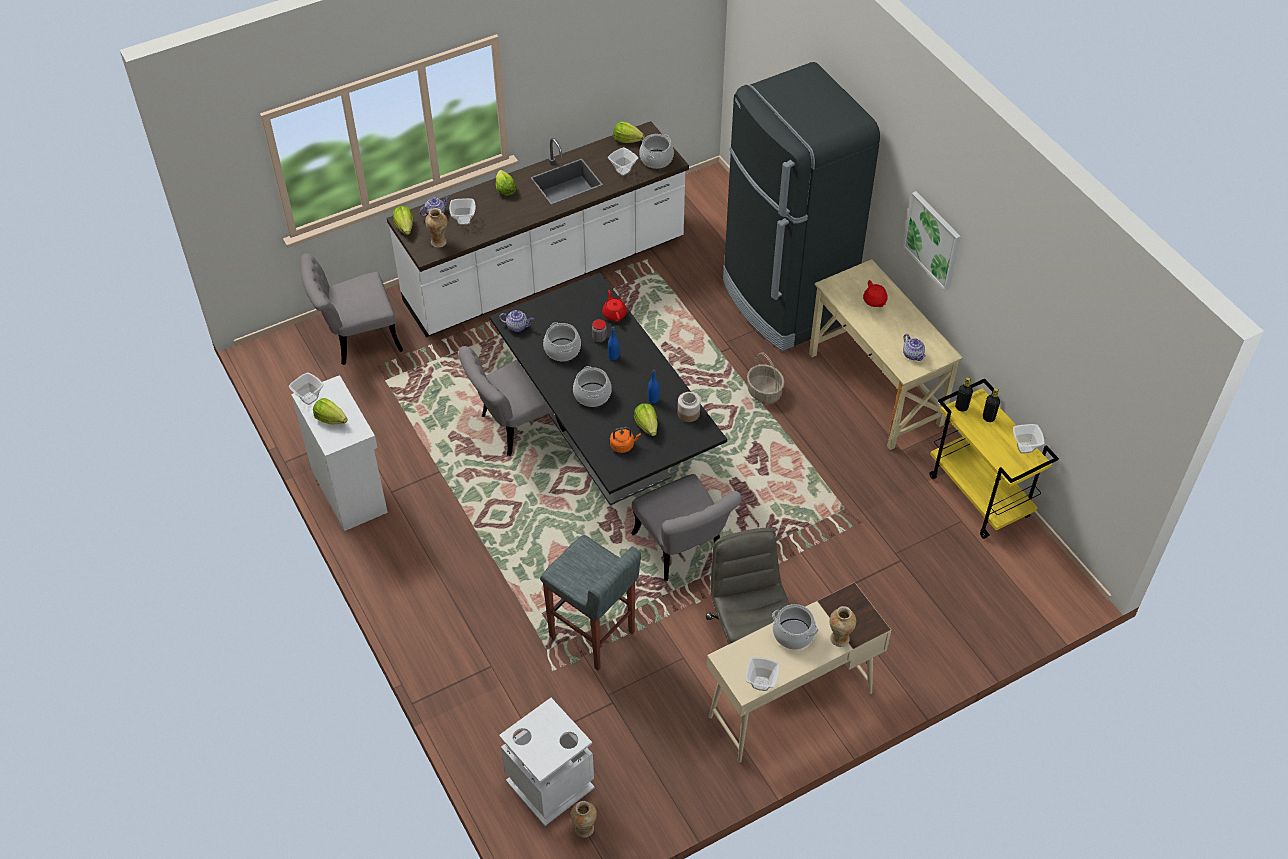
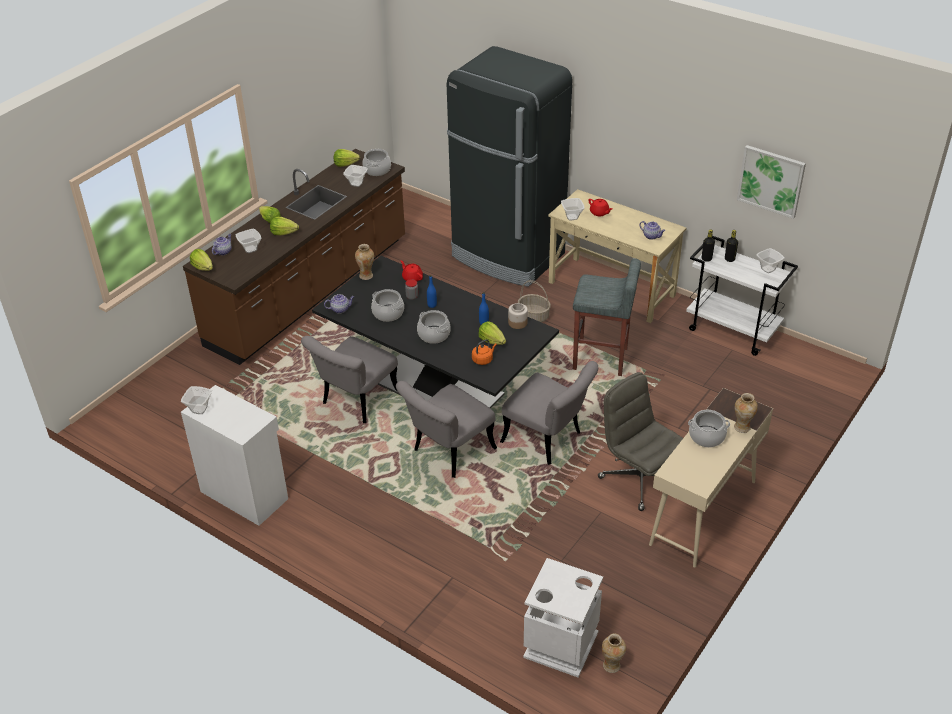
camera: 25 degrees left, 10 degrees down
(331, 419) = (229, 417): lettuce -> lettuce (283, 233)
(356, 339) = (179, 385): grey chair -> grey chair (448, 453)
(439, 242) = (239, 269): vase -> vase (366, 276)
(545, 273) = (310, 292): white counter -> brown counter
(592, 635) = (519, 524): grey stool -> grey stool (601, 359)
(760, 684) = (708, 478): bowl -> bowl (571, 217)
(932, 240) = (637, 144): picture -> picture (771, 181)
(979, 496) = (733, 331): yellow cart -> white cart

